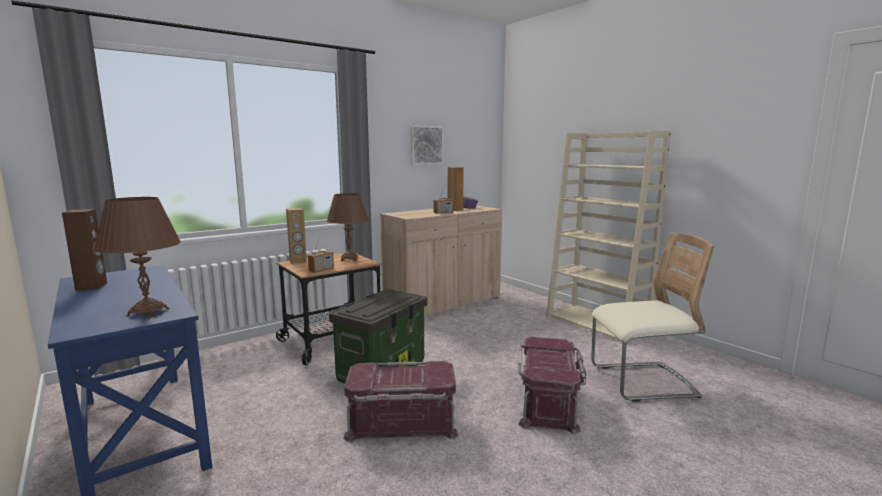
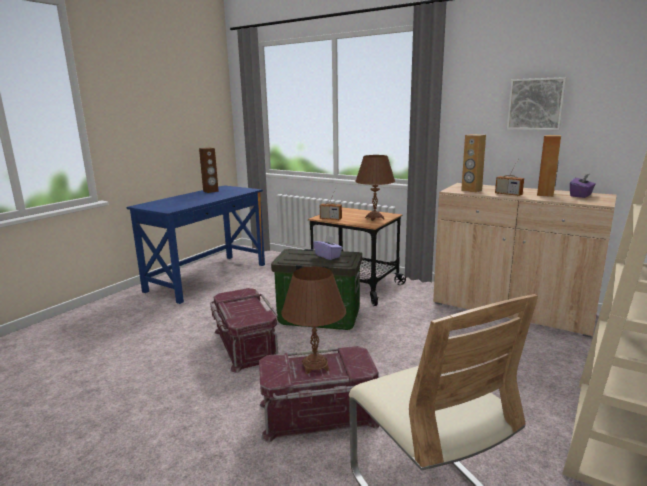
camera: 70 degrees right, 5 degrees up
(148, 312) = (170, 206): brown table lamp -> brown table lamp (315, 366)
(298, 261) = (347, 210): brown speaker -> brown speaker (471, 190)
(386, 299) = (328, 256): none -> purple tissue box

